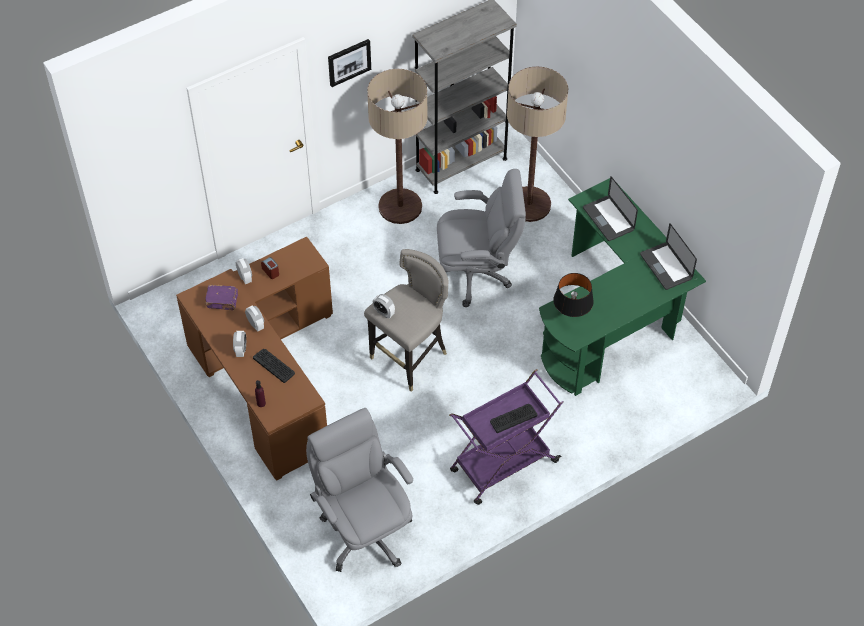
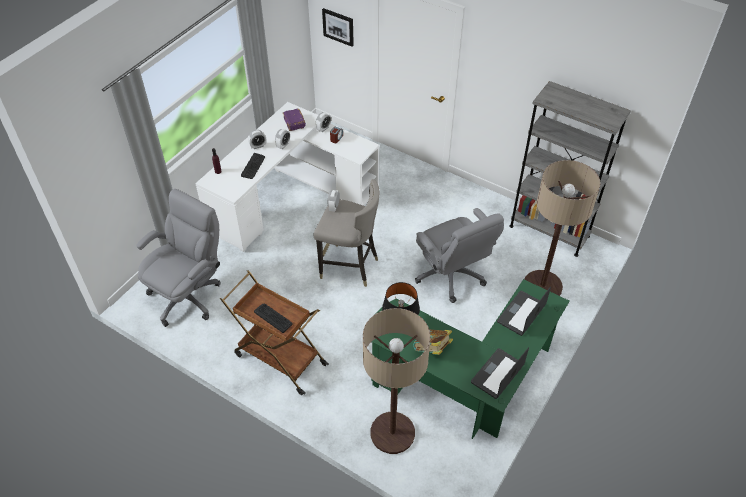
camera: 65 degrees right, 5 degrees down
(265, 377) = (290, 197): brown desk -> white desk
(349, 62) = (494, 62): picture -> picture (338, 26)
(400, 207) = (482, 211): floor lamp -> floor lamp (392, 433)
(503, 466) = (280, 360): purple cart -> brown cart
(615, 303) = (432, 349): none -> book

